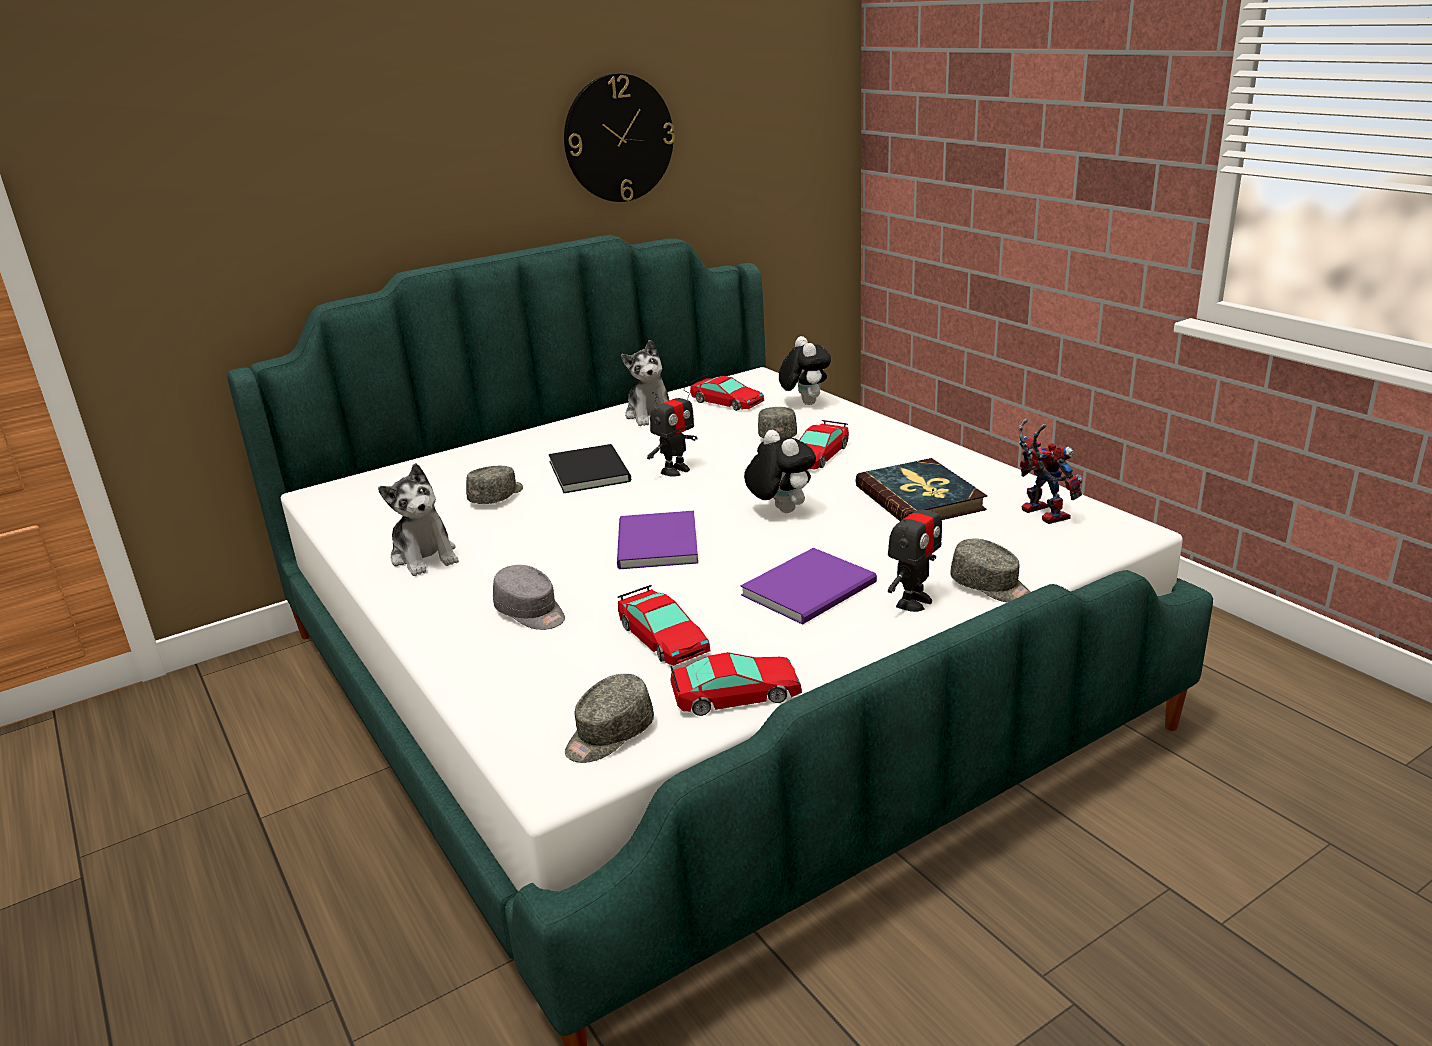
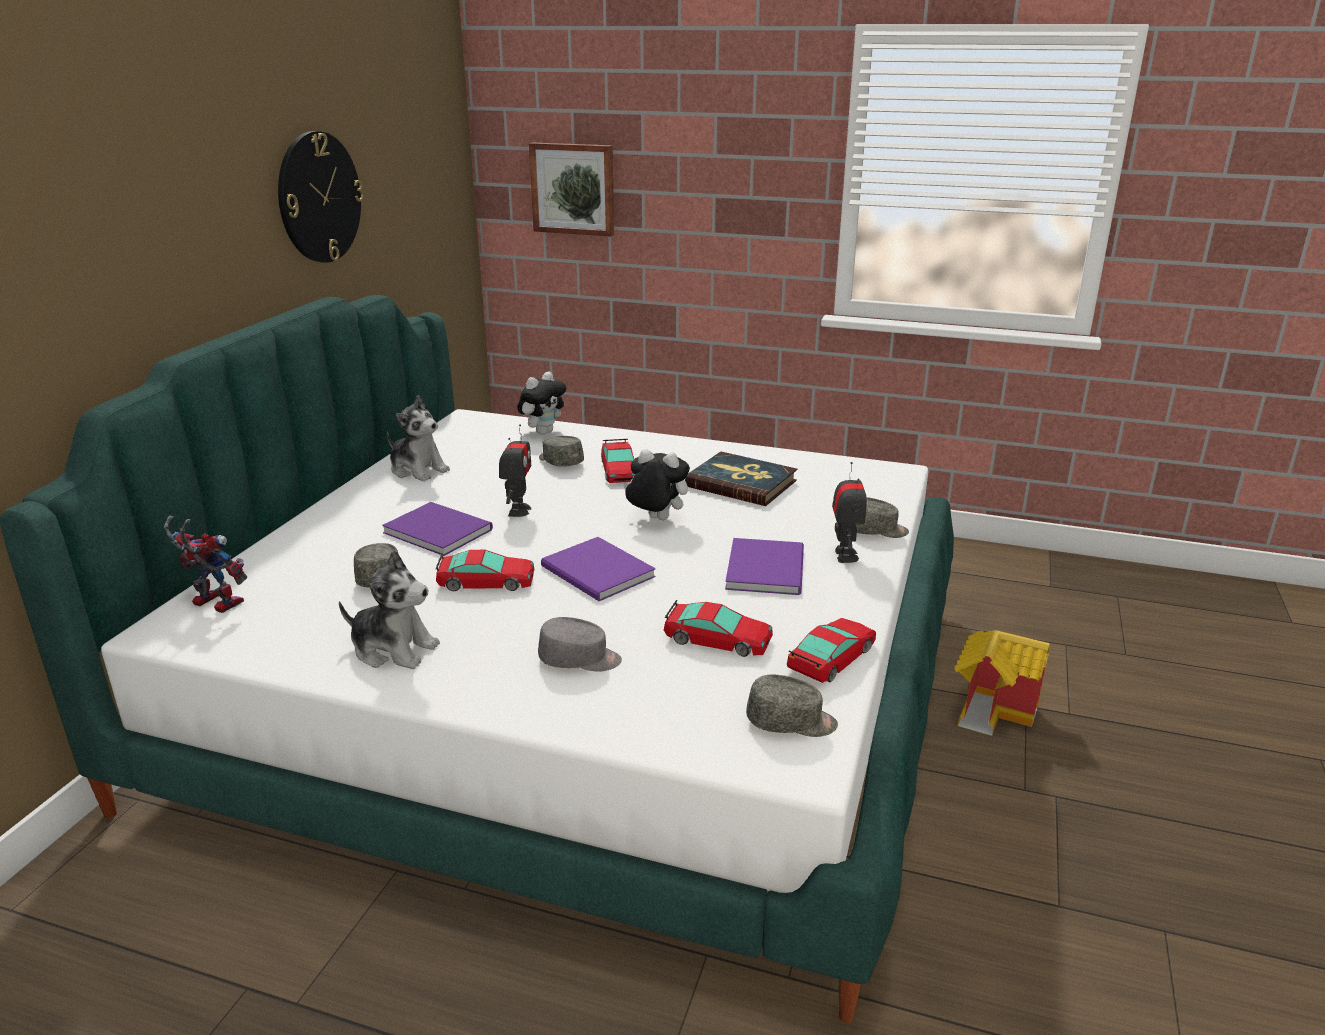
camera: 40 degrees left, 0 degrees up
(591, 470) = (437, 529): black book -> purple book
(608, 735) = (791, 722): grey cap -> grey cap turned 90 degrees counterclockwise
(726, 402) = (473, 444): toy car -> toy car (486, 582)
(804, 403) = (543, 431): plush toy -> plush toy turned 90 degrees clockwise
(942, 140) = (573, 189): none -> picture
(1039, 513) = (831, 474): toy robot -> toy robot (211, 603)
(1117, 873) = (993, 710): none -> toy house

